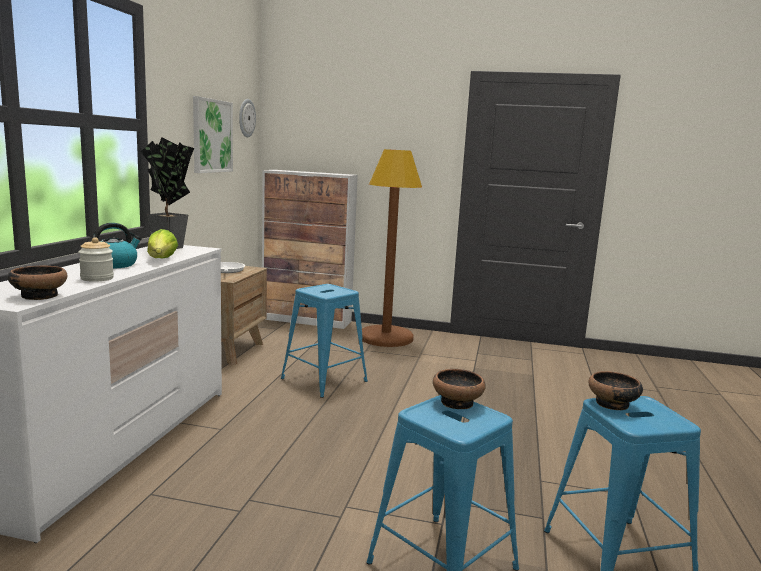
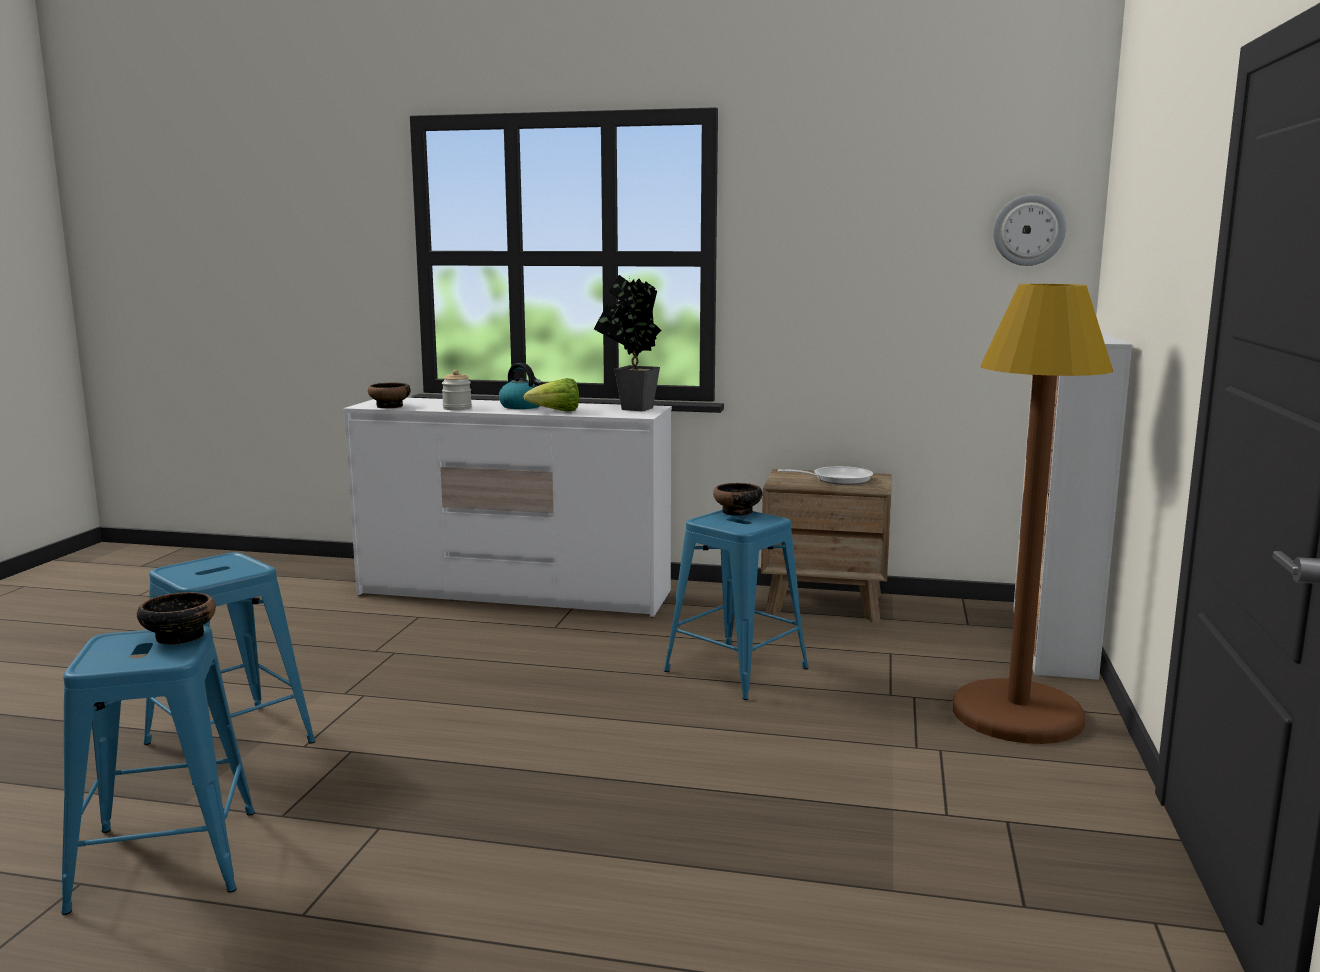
camera: 90 degrees right, 0 degrees up
(211, 136) = (892, 267): picture -> none
(457, 402) = (241, 570): bowl -> bowl (737, 512)

